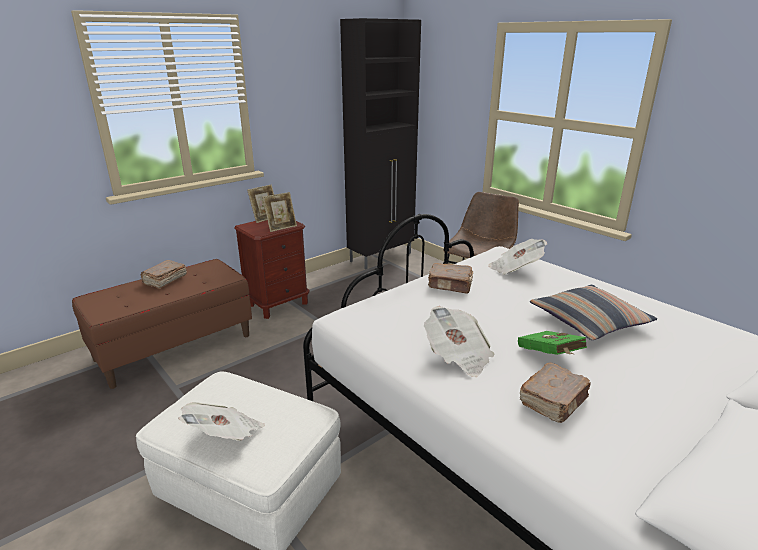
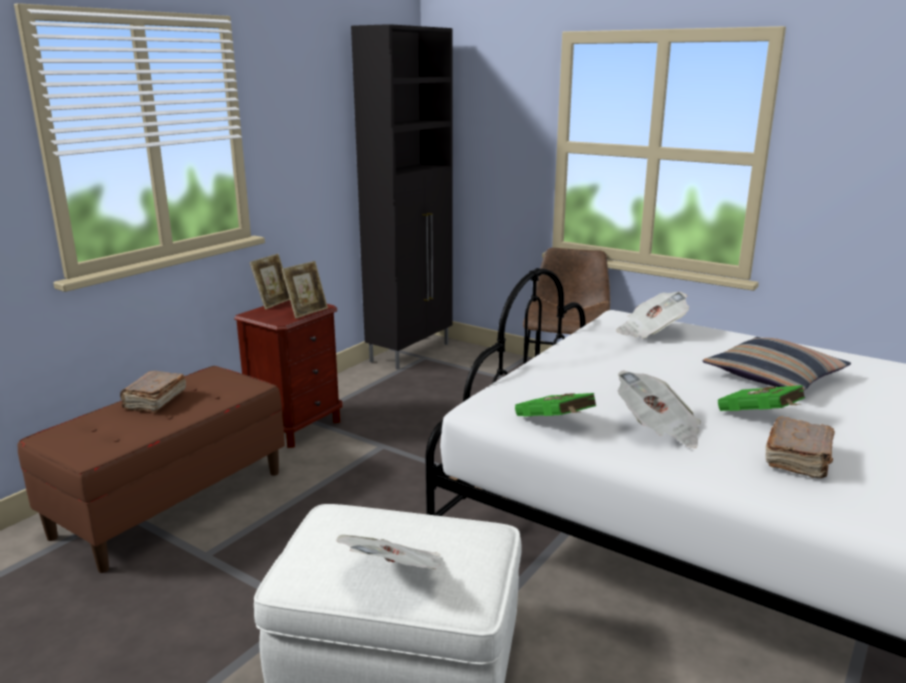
camera: 15 degrees left, 5 degrees down
(383, 340) = (555, 424): none -> green book
(450, 285) = (588, 357): brown book -> none

